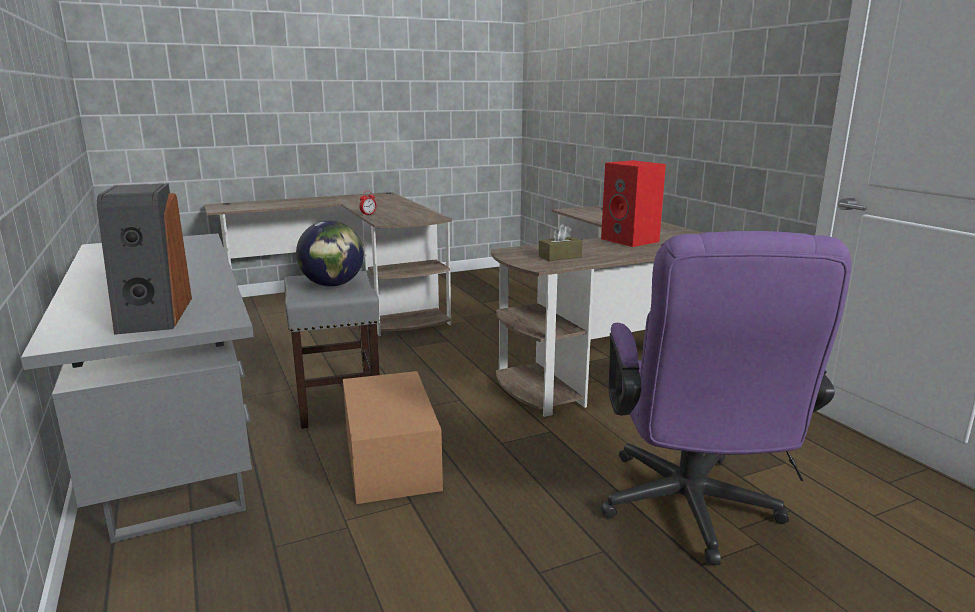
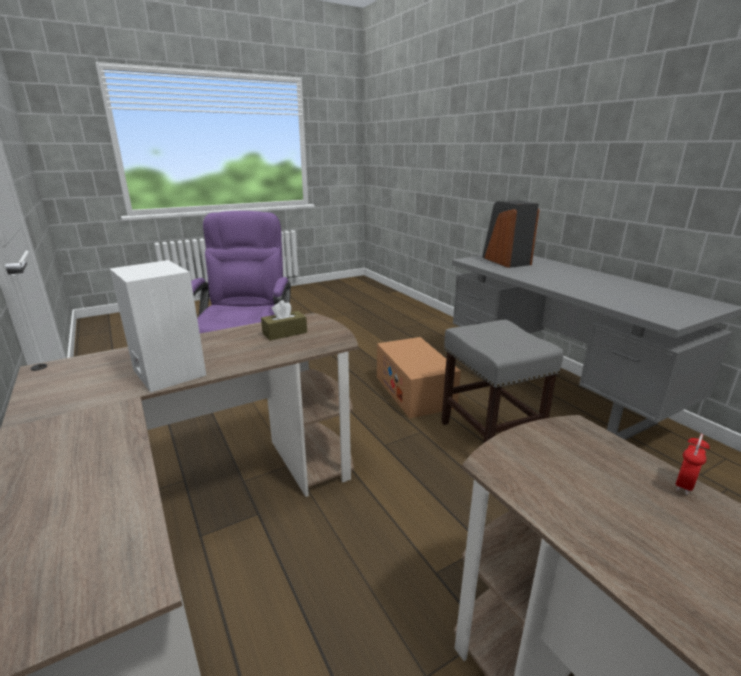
camera: 175 degrees right, 5 degrees up
(332, 285) = (497, 337): globe -> none
(631, 240) = (167, 372): red speaker -> white speaker

